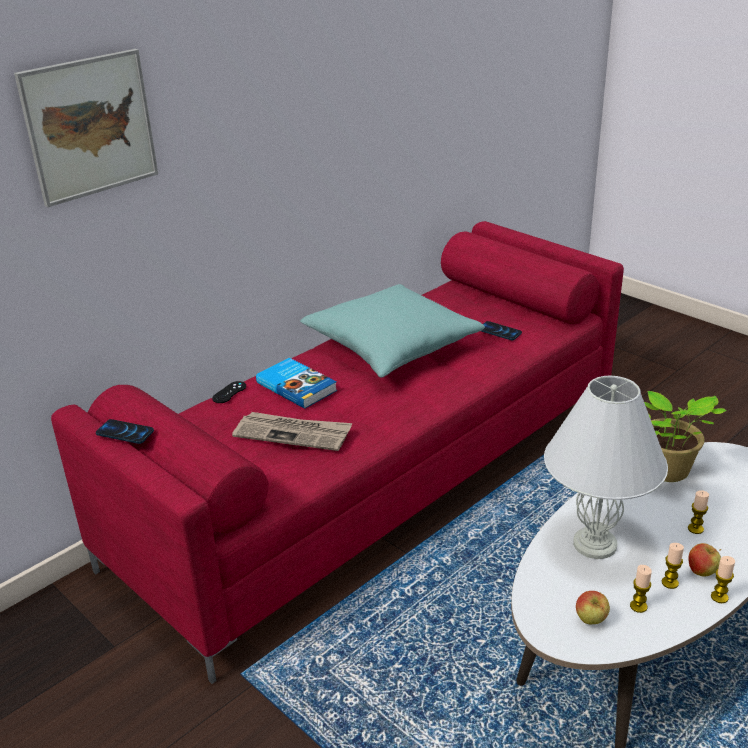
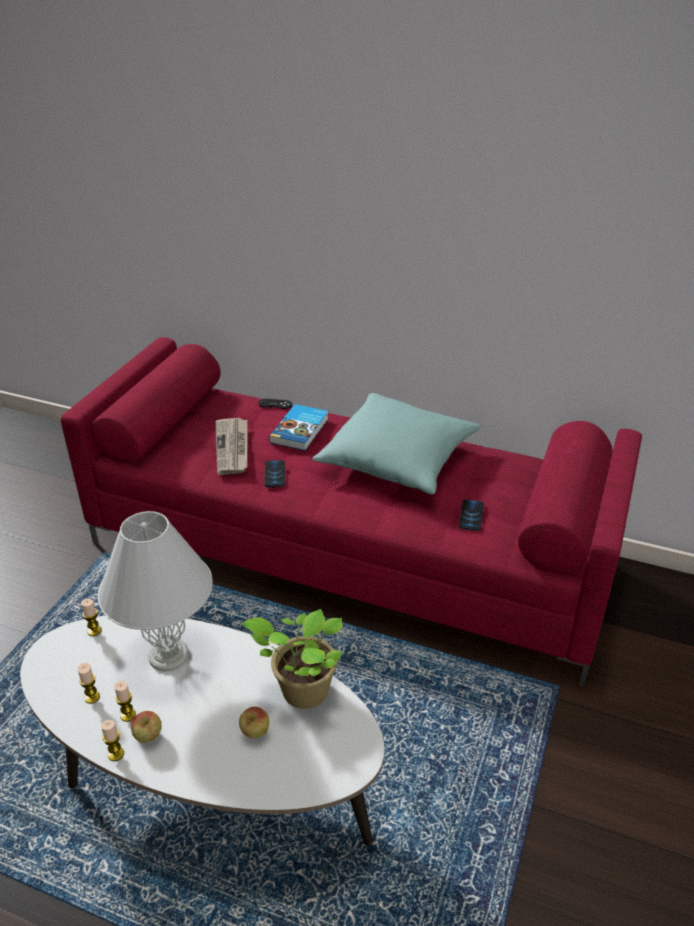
camera: 65 degrees right, 5 degrees up
(90, 126) = (213, 158): picture -> none
(125, 433) = (139, 366): phone -> phone (274, 474)
(591, 621) = (69, 669): apple -> apple (255, 733)
(695, 529) = (213, 725): candle -> candle (94, 631)

